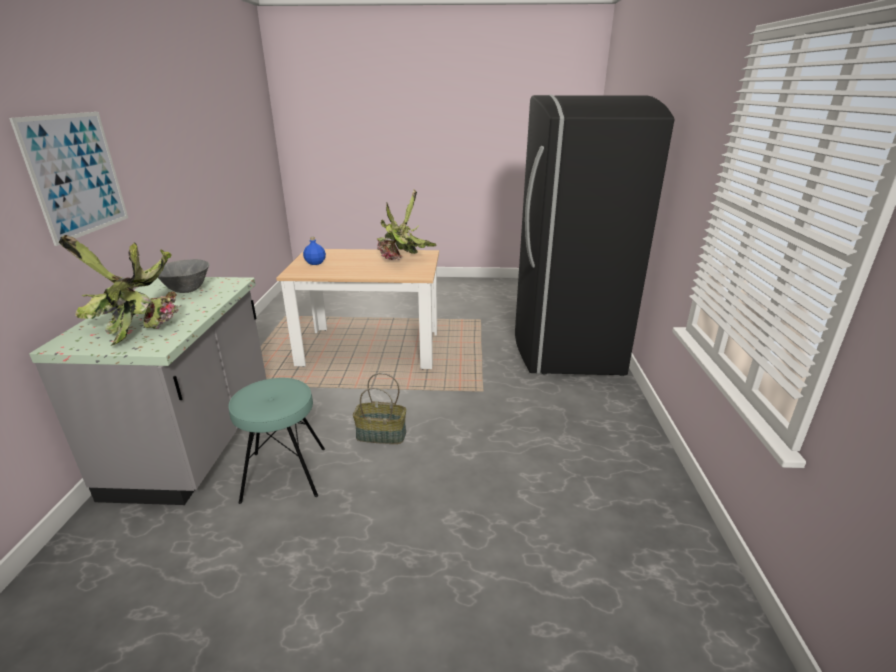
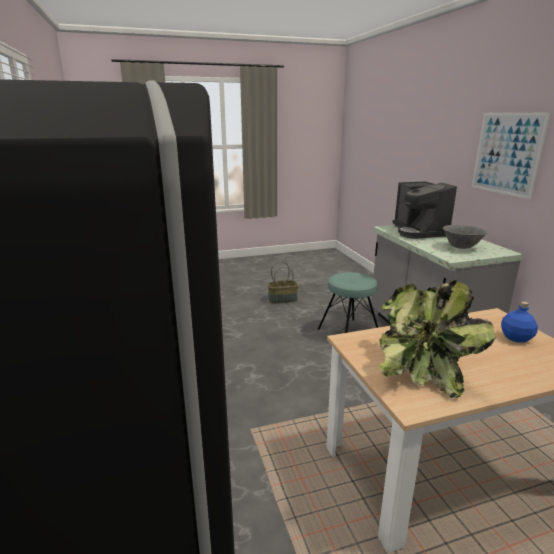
camera: 160 degrees right, 5 degrees down
(142, 326) = (419, 232): potted plant -> coffee machine
(380, 435) = (314, 365): basket -> basket (282, 299)

